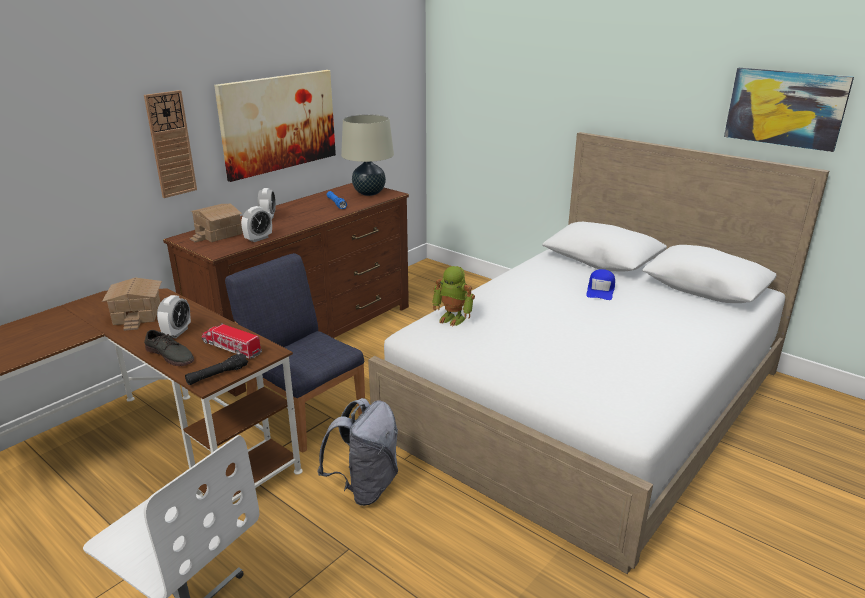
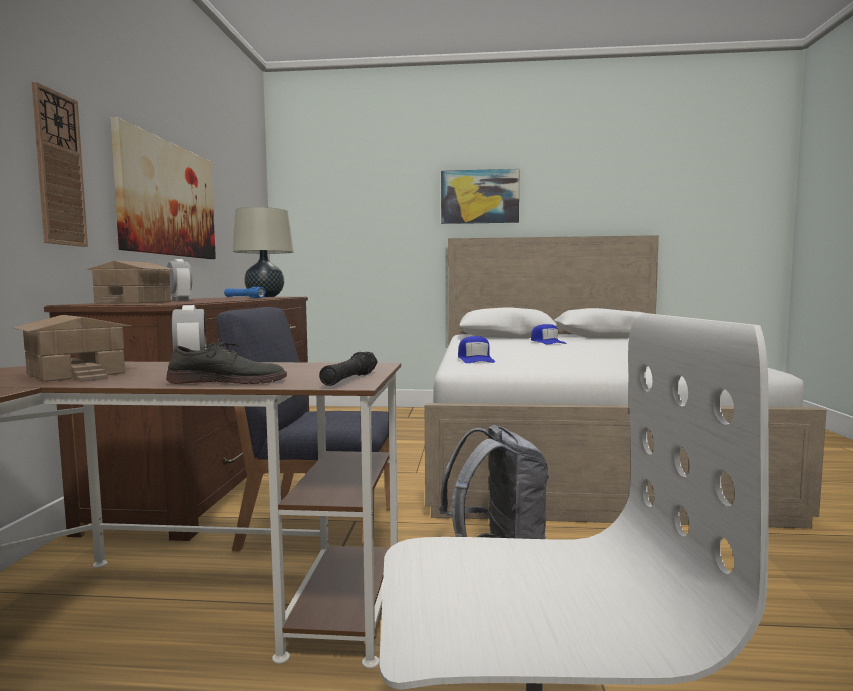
camera: 35 degrees left, 20 degrees down
(231, 348) = (311, 369): toy truck -> none
(258, 239) = (204, 301): alarm clock -> none
(453, 318) = (475, 359): toy robot -> blue cap
(785, 108) = (616, 195): picture -> picture (479, 197)

